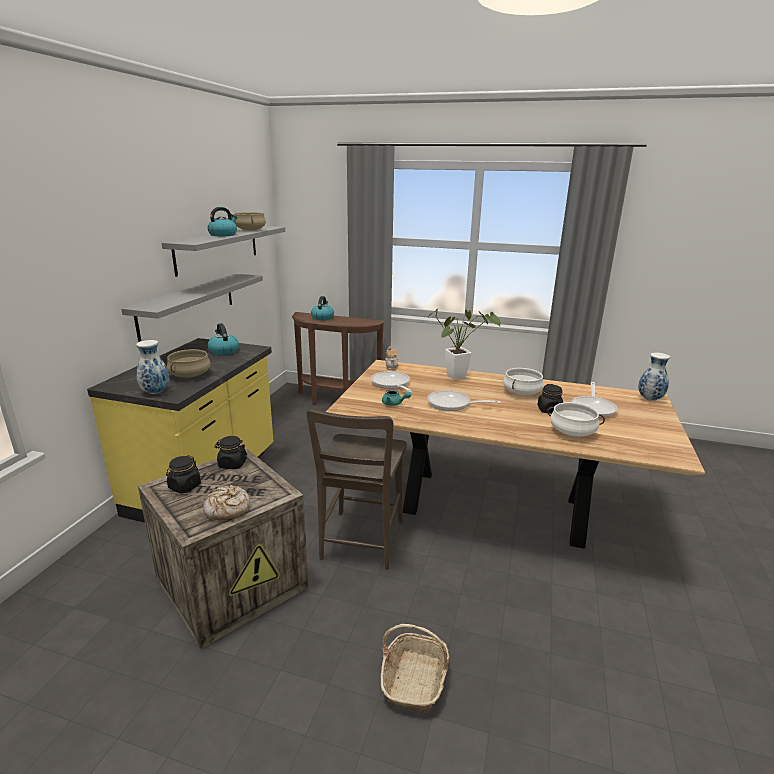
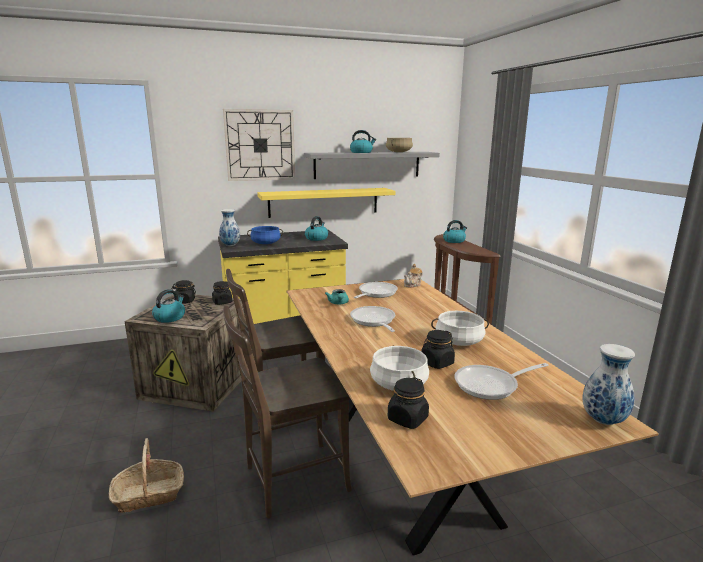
camera: 55 degrees right, 5 degrees down
(114, 239) = (260, 145): none -> wall clock
(188, 304) = (324, 202): grey shelf -> yellow shelf
(190, 375) = (265, 243): beige cooking pot -> blue cooking pot
(227, 509) = (170, 317): bread -> kettle
(460, 376) = (444, 310): potted plant -> none
(468, 573) = (291, 480): none -> brown chair
(622, 445) = (407, 419): none -> black jar

